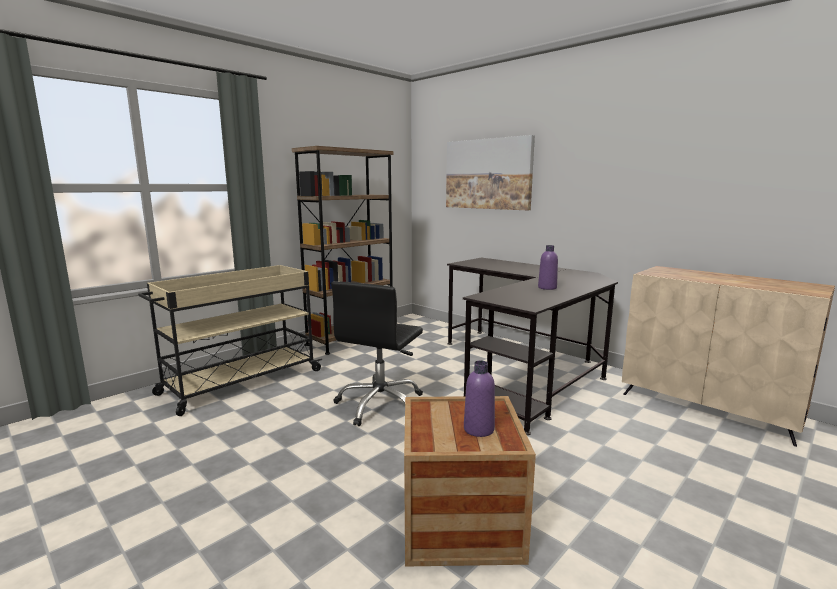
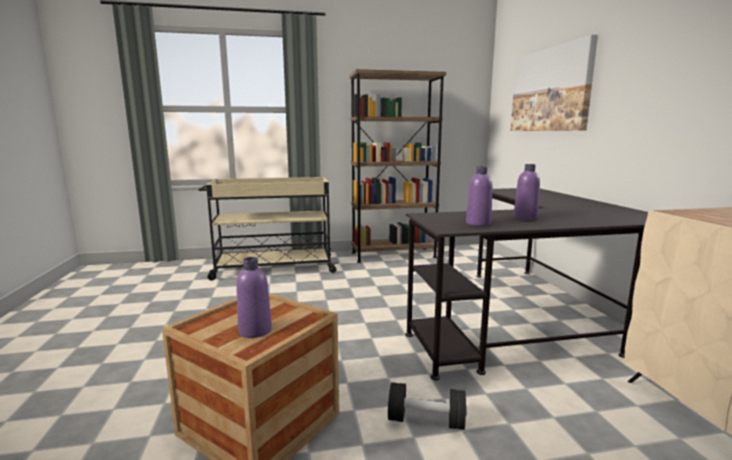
camera: 35 degrees right, 0 degrees up
(380, 405) = (340, 310): black office chair -> none
(535, 298) = (478, 223): none -> purple bottle
(561, 464) = (426, 420): none -> black dumbbell

